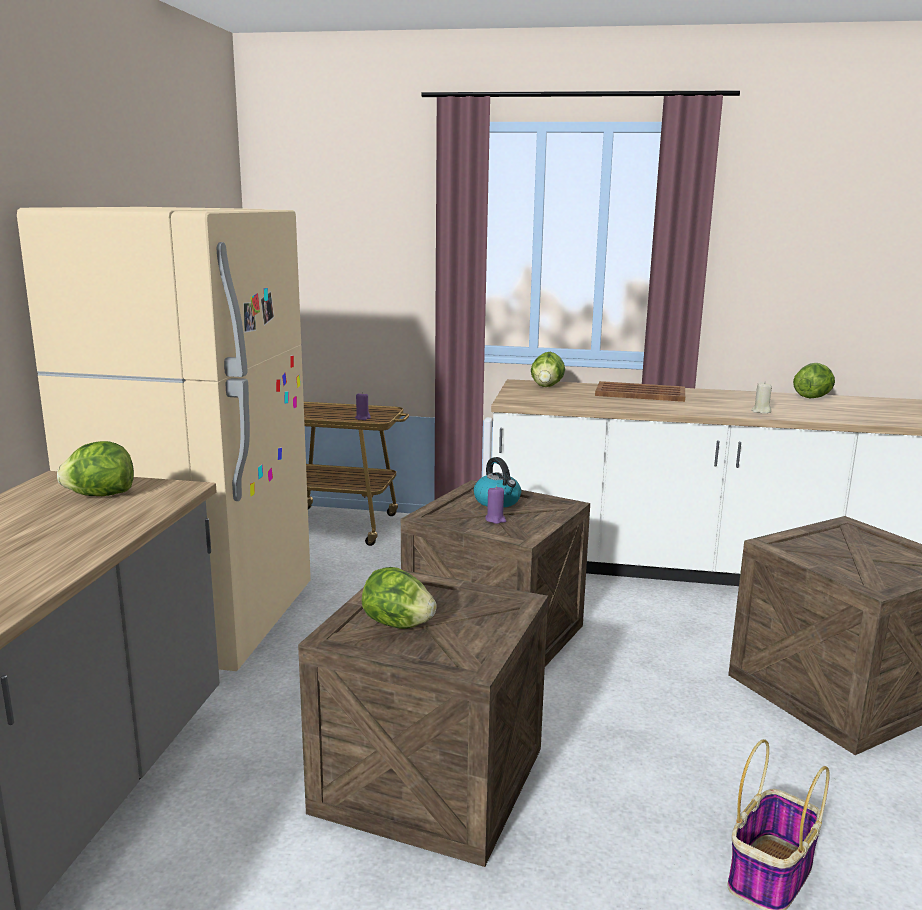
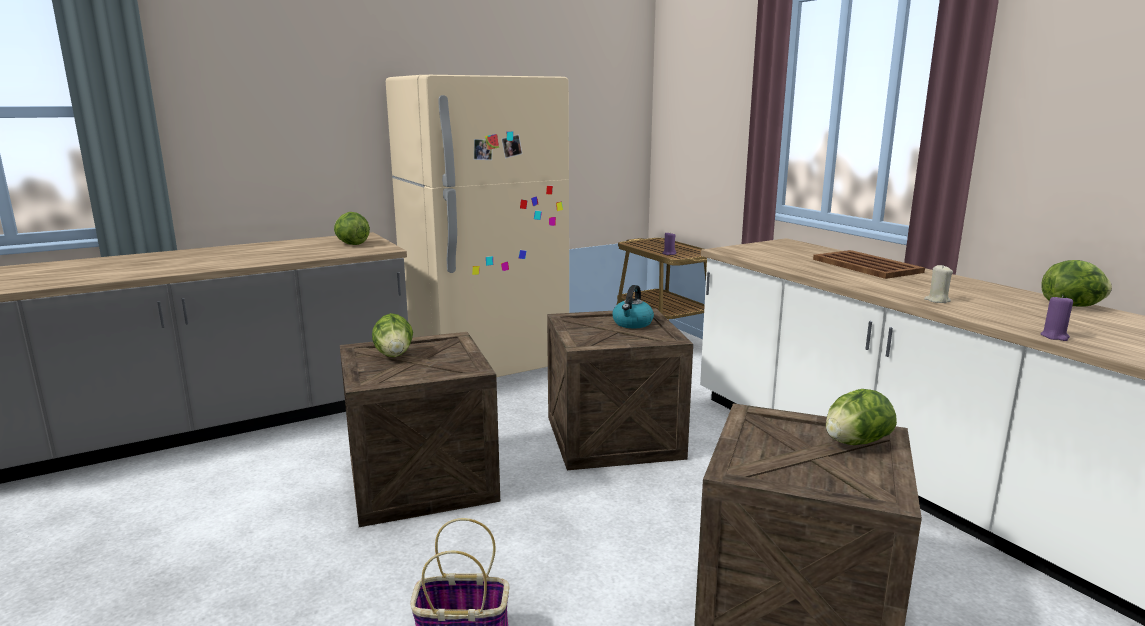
camera: 50 degrees right, 0 degrees up
(495, 520) = (597, 332): purple candle -> purple candle (1054, 336)
(547, 386) = (797, 247): lettuce -> lettuce (855, 442)

